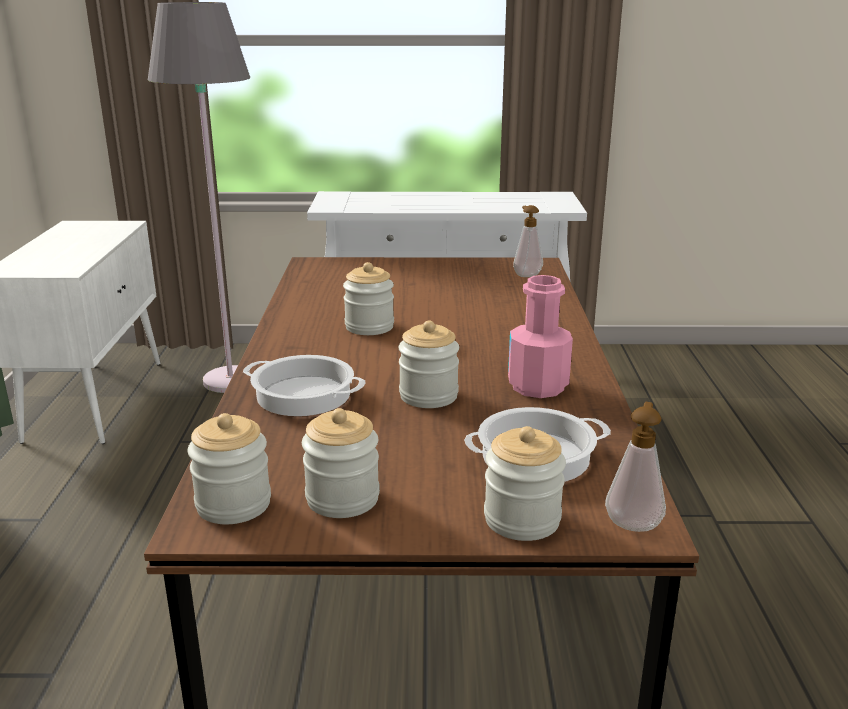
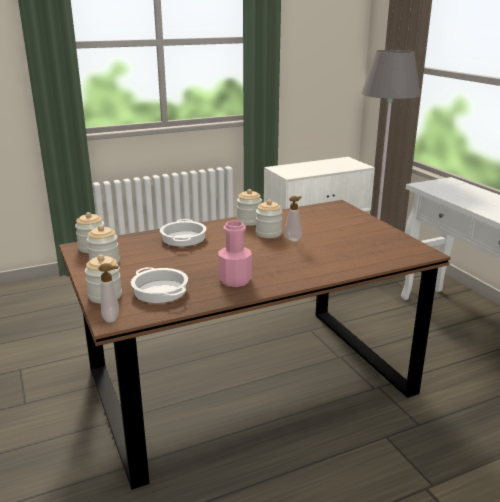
camera: 65 degrees right, 0 degrees up
(428, 396) = (203, 260): jar -> jar (249, 221)
(526, 275) = (398, 253): soap dispenser -> soap dispenser (293, 239)

